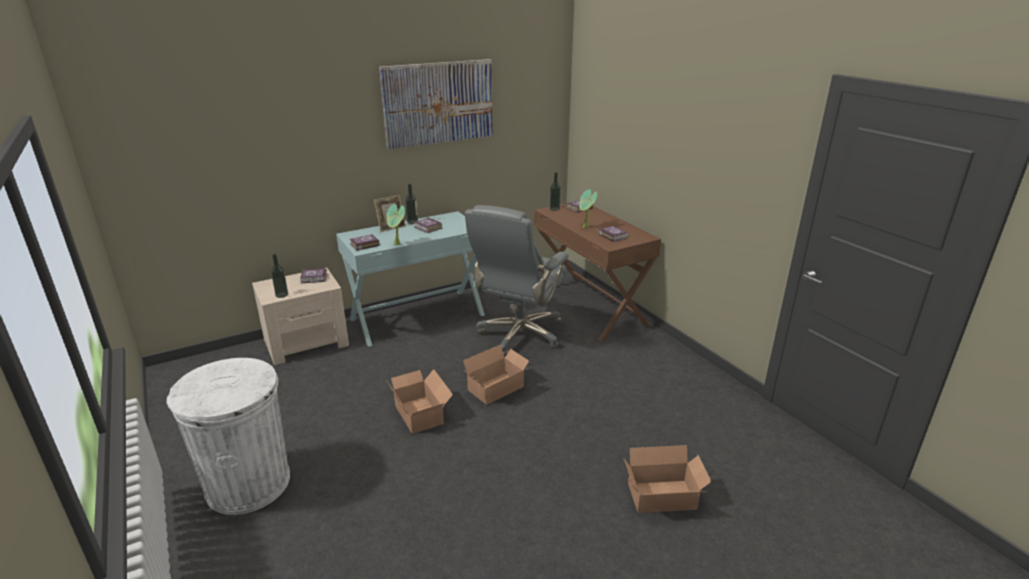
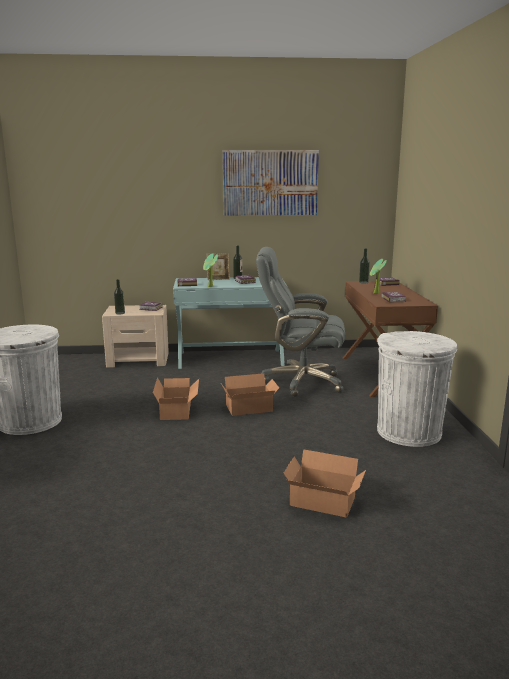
camera: 25 degrees right, 10 degrees down
(518, 336) = (300, 382): grey office chair -> grey office chair turned 45 degrees clockwise
(668, 380) = (409, 432): none -> white trash can

